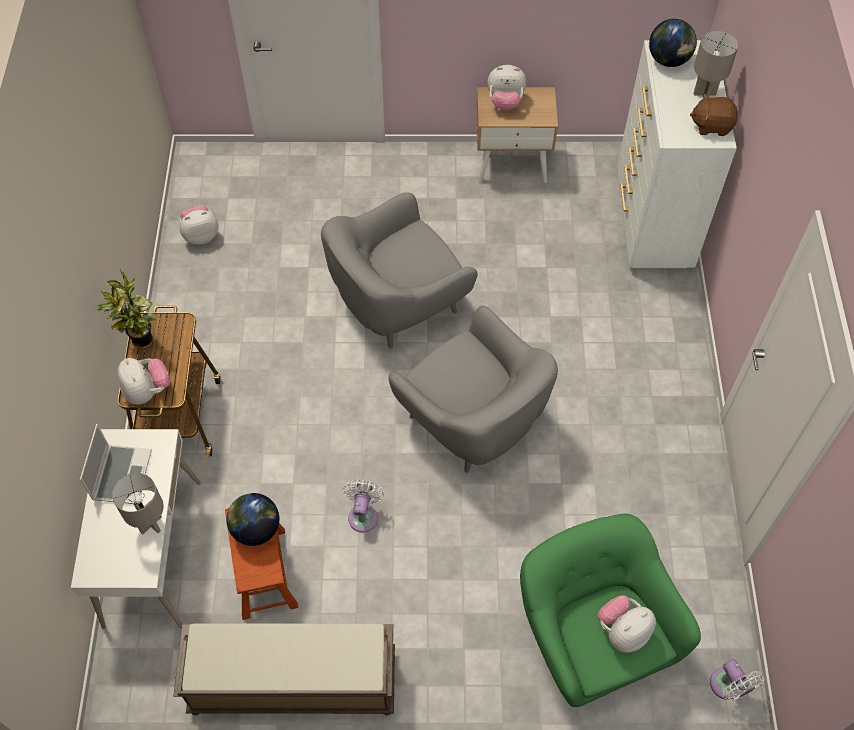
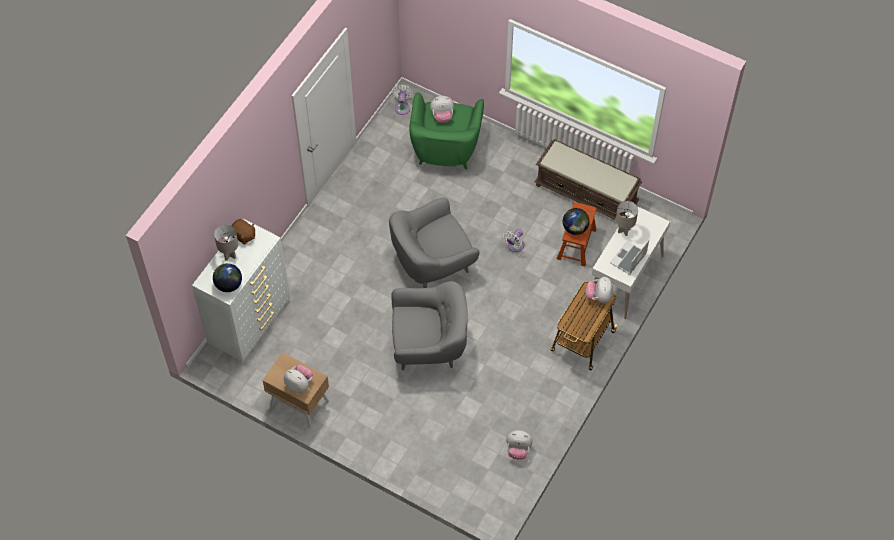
camera: 150 degrees left, 0 degrees up
(141, 342) = (591, 324): potted plant -> none
(472, 422) = (433, 263): grey armchair -> grey armchair turned 105 degrees counterclockwise

